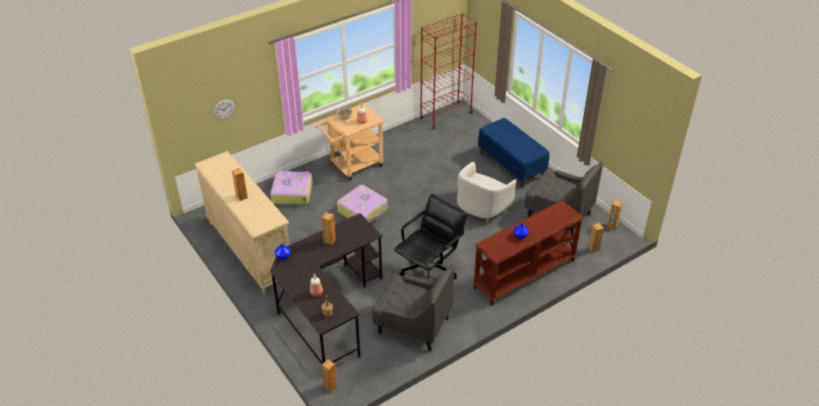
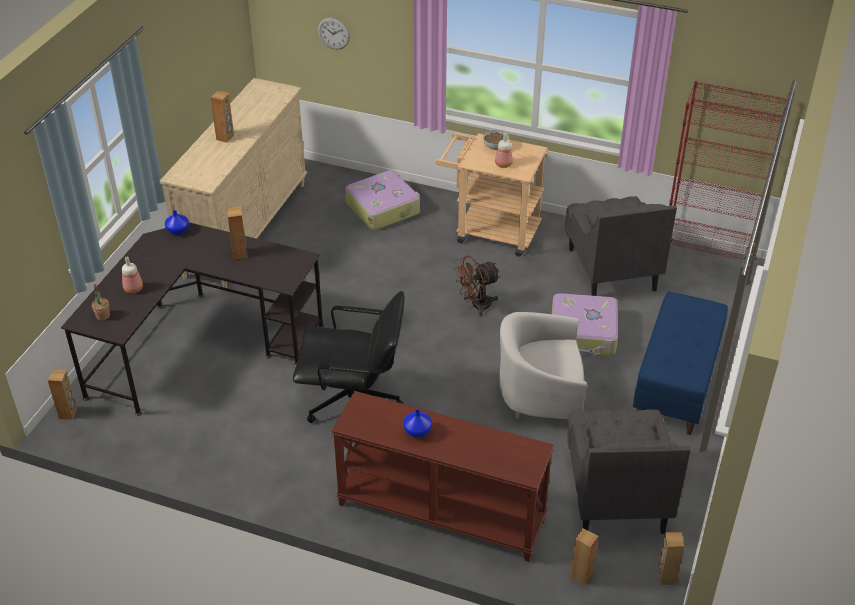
camera: 55 degrees right, 0 degrees up
(363, 210) = (412, 283): suitcase -> suitcase (583, 334)
(401, 197) = (476, 306): none -> brown fan
(412, 325) = (232, 438): grey armchair -> grey armchair (611, 269)

